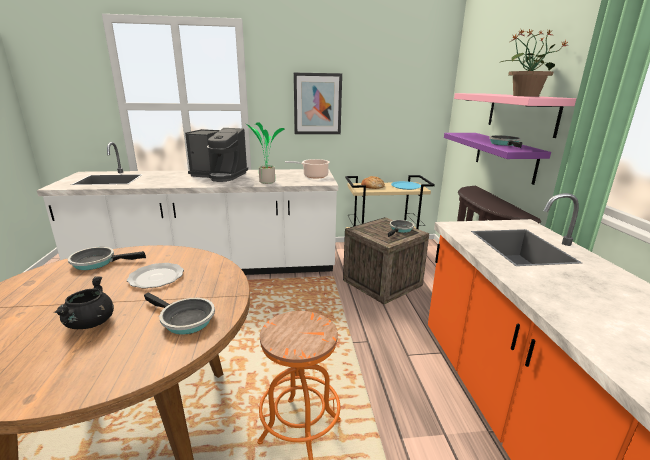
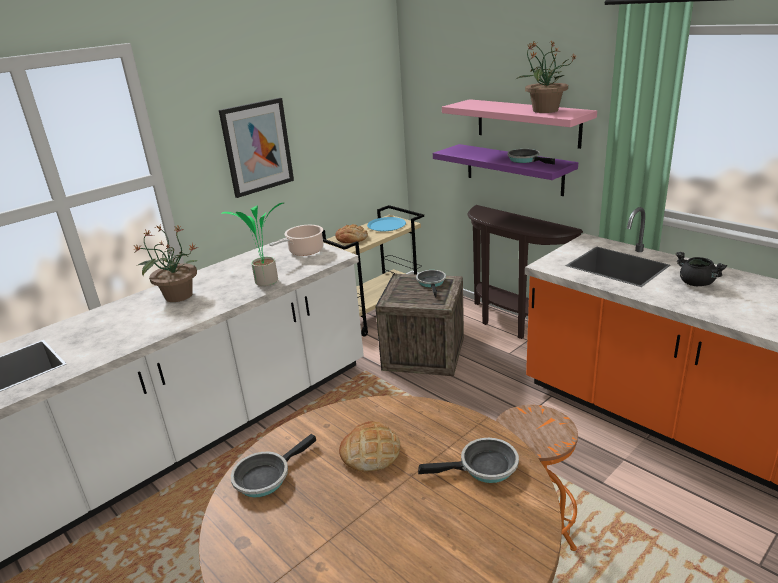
camera: 35 degrees left, 5 degrees up
(90, 323) = (412, 524): black cooking pot -> black cooking pot (697, 283)
(156, 277) = (370, 452): plate -> bread
(219, 175) = (178, 296): coffee machine -> potted plant

